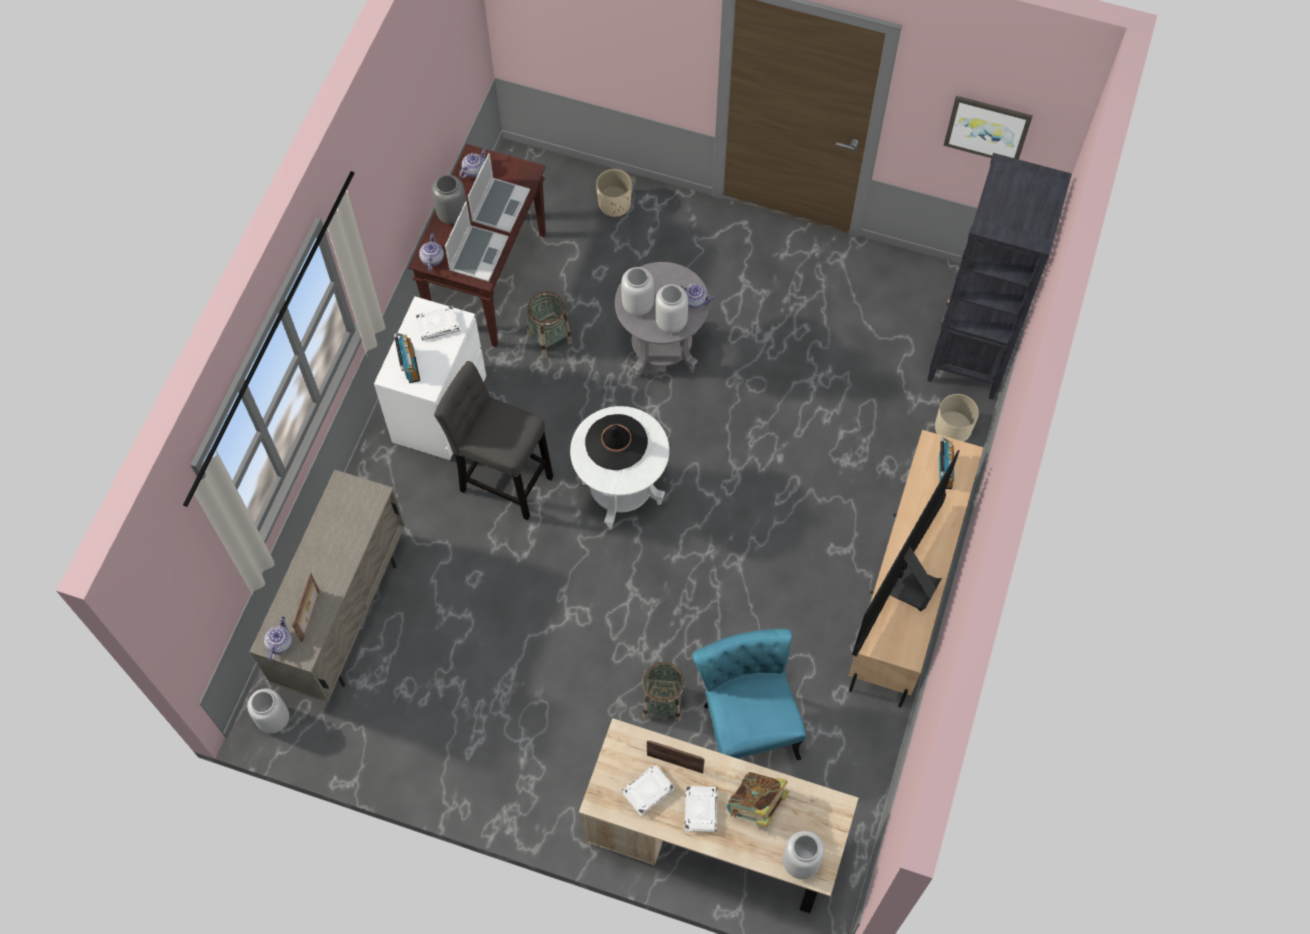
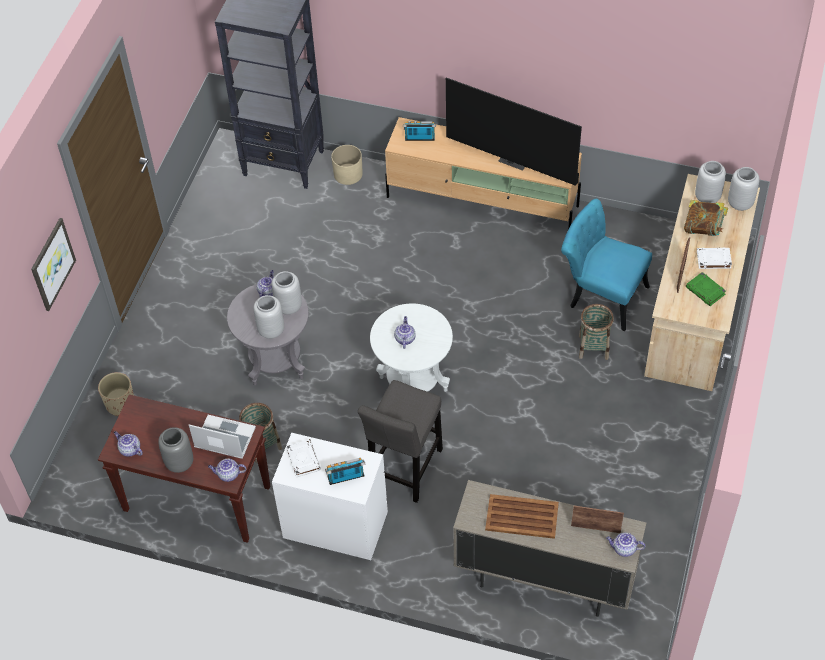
camera: 90 degrees left, 10 degrees down
(274, 720) = (646, 626): grey vase -> grey vase (708, 197)
(336, 540) = (522, 517): none -> brown tray
(500, 205) = (171, 425): laptop -> none
(616, 442) = (404, 338): black hat -> teapot
(647, 791) = (705, 291): white book -> green book
(747, 720) = (601, 294): turquoise chair -> turquoise chair turned 45 degrees clockwise
(987, 128) = (169, 46): picture -> picture (52, 264)

